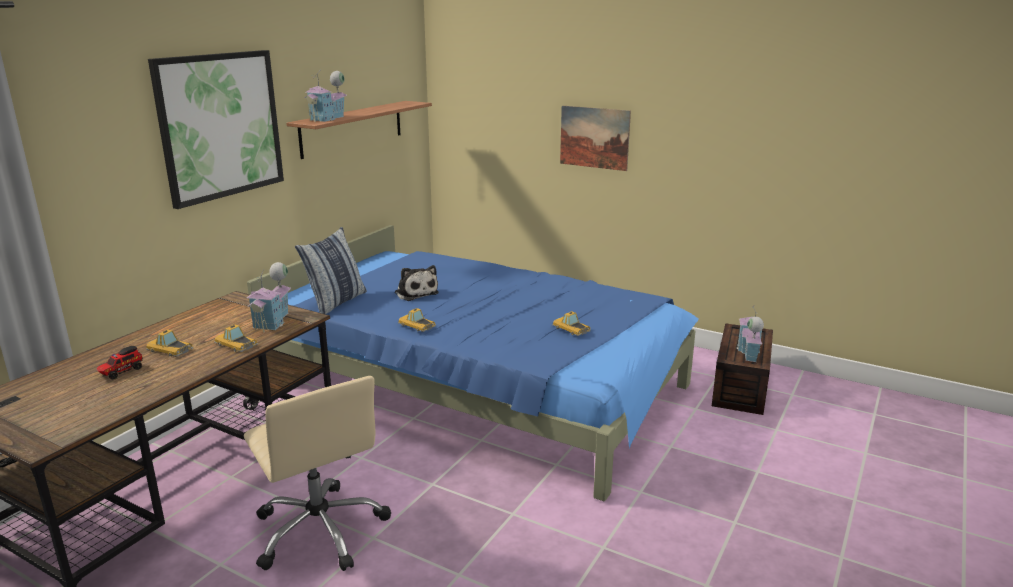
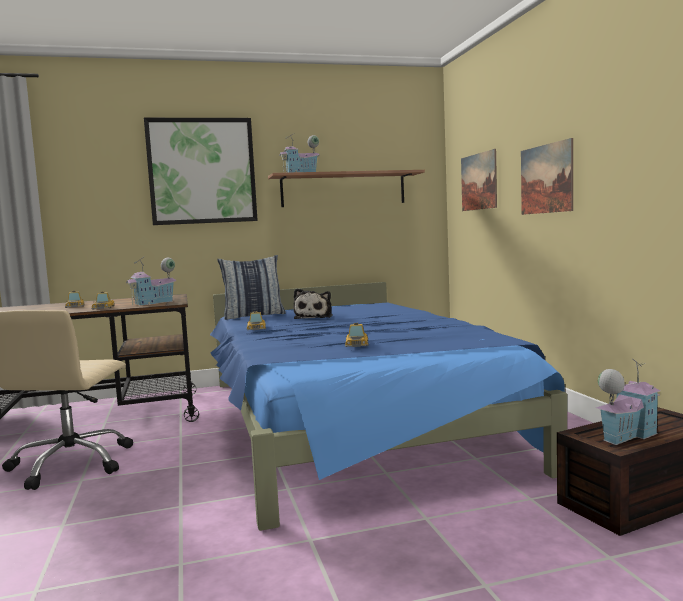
camera: 45 degrees right, 15 degrees down
(121, 372) = (30, 309): toy truck -> none
(491, 119) = (478, 181): none -> picture

